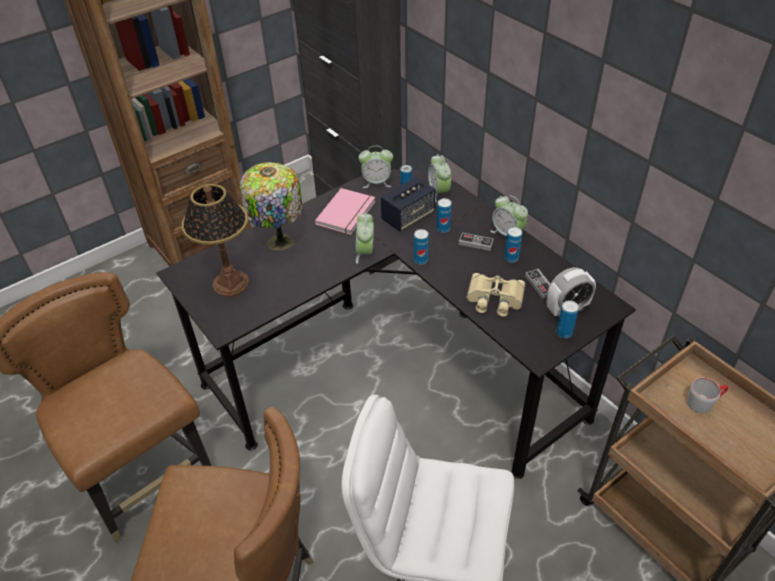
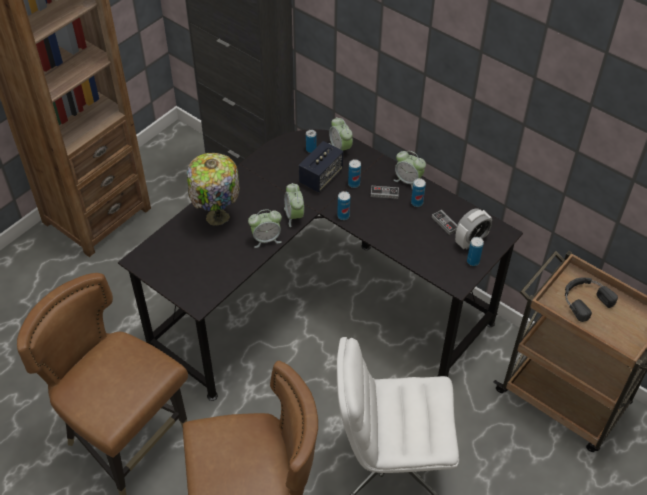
camera: 15 degrees left, 5 degrees up
(230, 283) = (188, 262): table lamp -> none
(347, 213) = (267, 180): pink book -> none
(376, 182) = (283, 146): alarm clock -> alarm clock (266, 239)
(494, 299) = (412, 241): beige binoculars -> none
(704, 402) = (585, 299): grey mug -> black headphones

